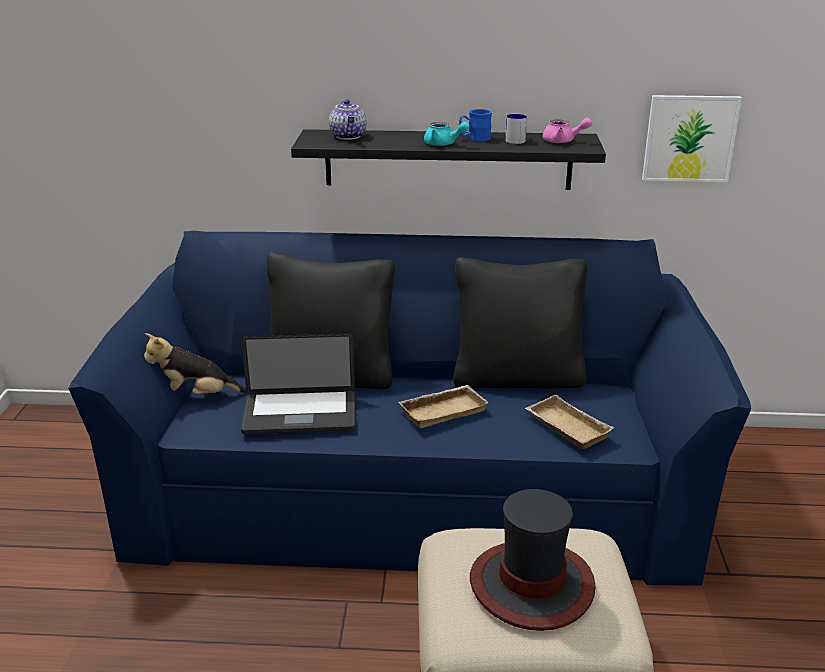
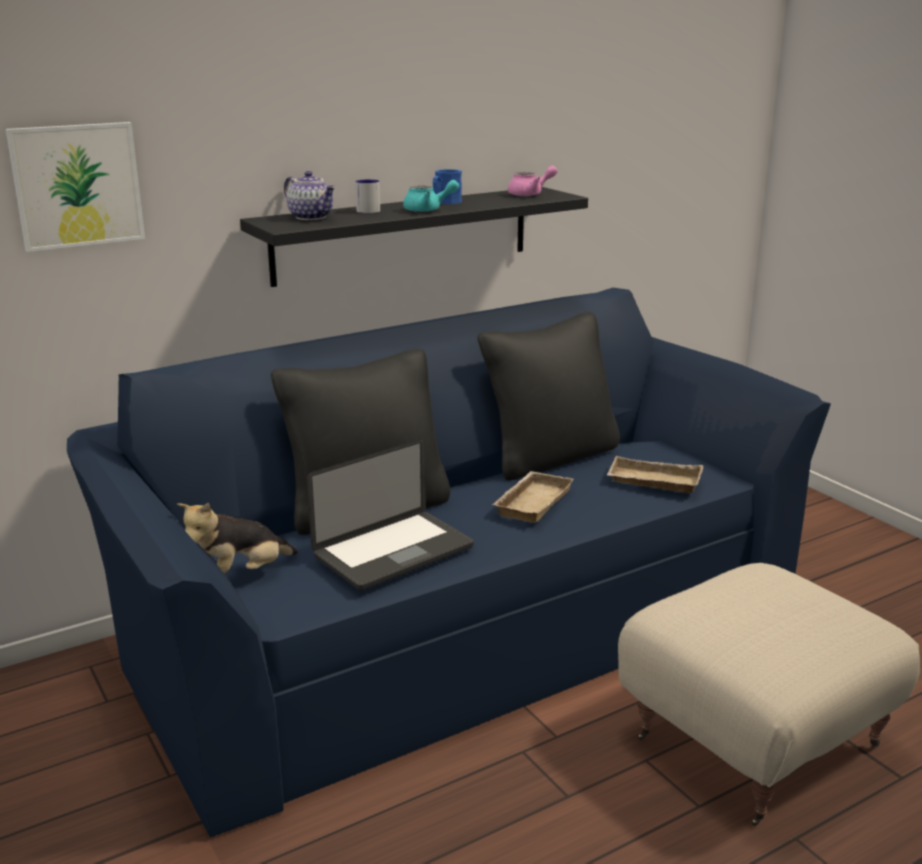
camera: 35 degrees left, 5 degrees down
(516, 140) = (487, 198): mug -> mug (368, 210)
(532, 585) = (781, 619): hat -> none
(690, 138) = (618, 182): picture -> picture (77, 185)

